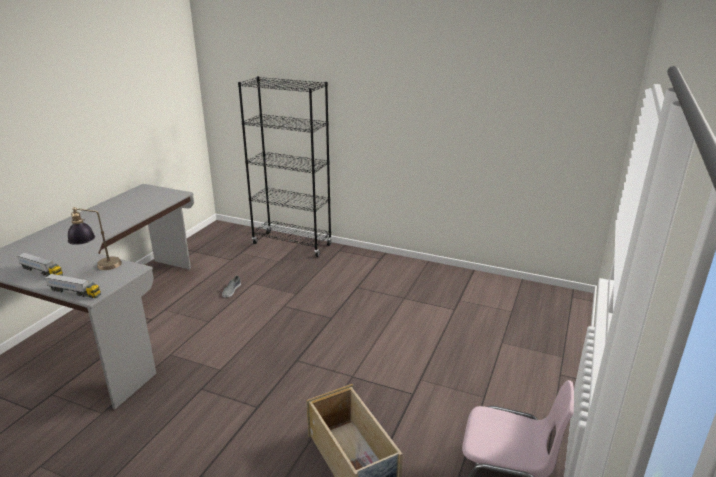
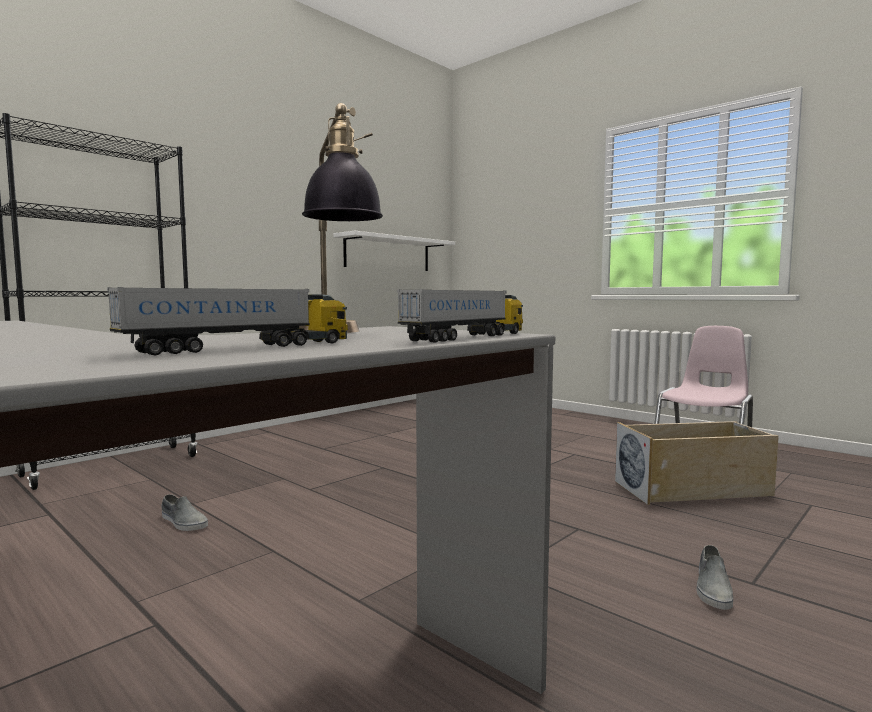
camera: 70 degrees left, 20 degrees down
(192, 459) = (712, 588): none -> grey shoe
(521, 149) = (388, 253): none -> white shelf

